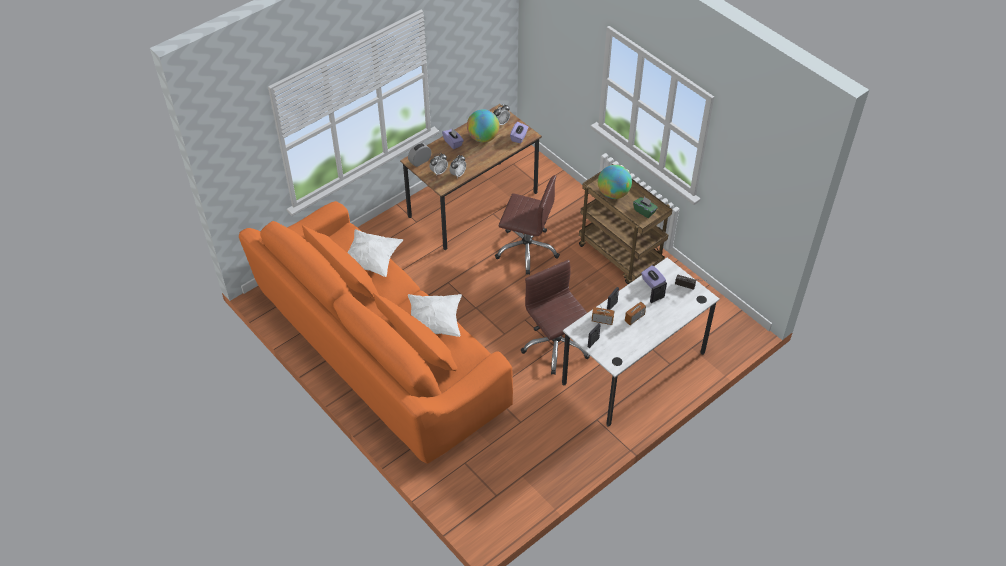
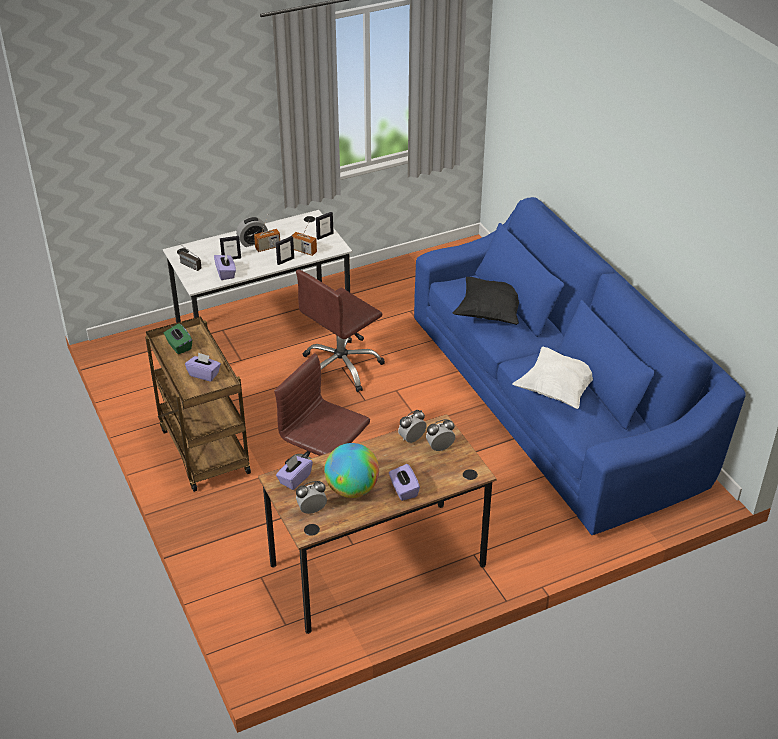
camera: 165 degrees left, 10 degrees down
(378, 350) = (556, 400): orange sofa -> blue sofa
(420, 161) = (465, 469): alarm clock -> alarm clock (253, 242)
(434, 323) = (490, 312): white pillow -> black pillow
(555, 346) = (341, 367): brown office chair -> brown office chair turned 60 degrees clockwise
(613, 193) = (204, 374): globe -> purple tissue box

